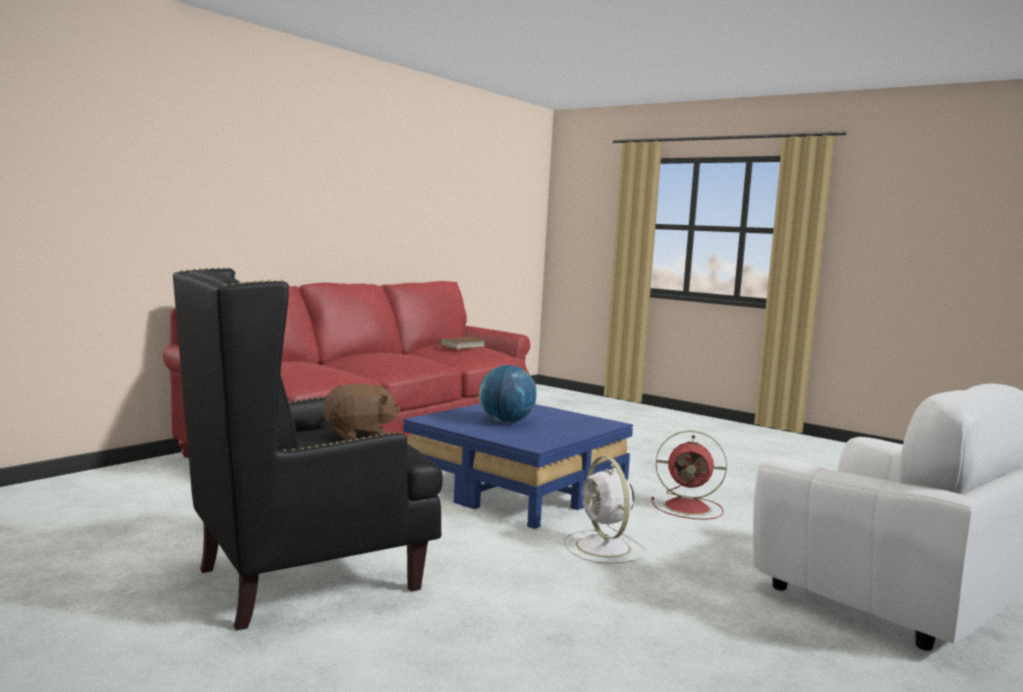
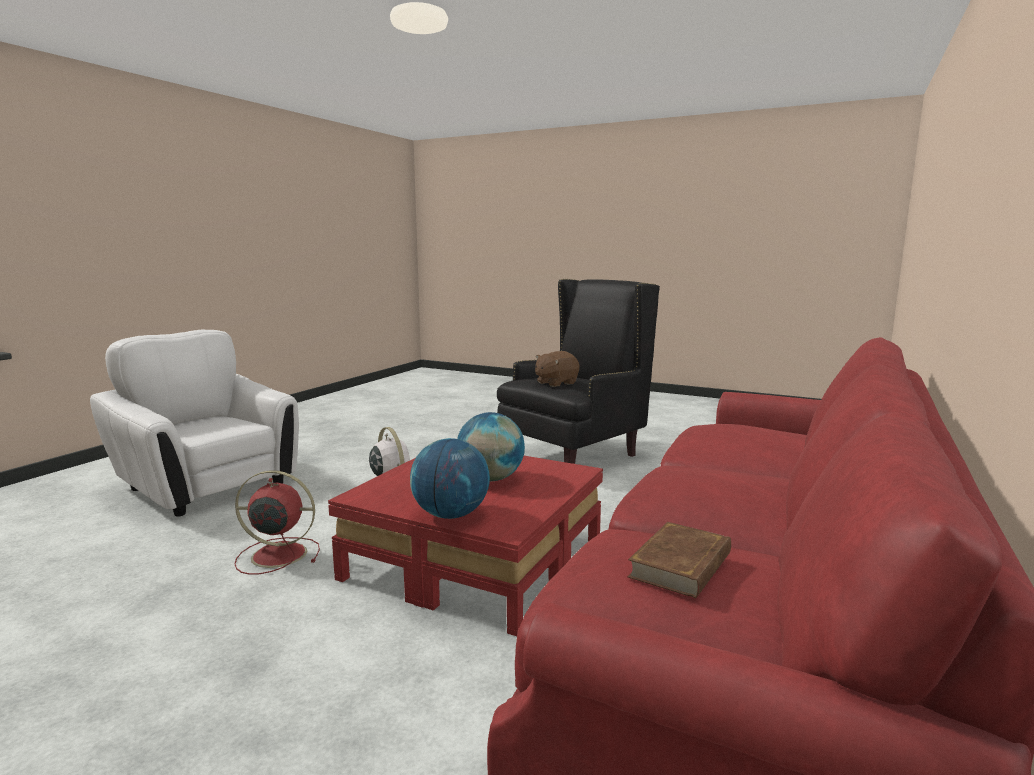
camera: 170 degrees right, 5 degrees up
(516, 486) = (476, 559): blue coffee table -> red coffee table
(542, 409) = (451, 515): none -> globe

